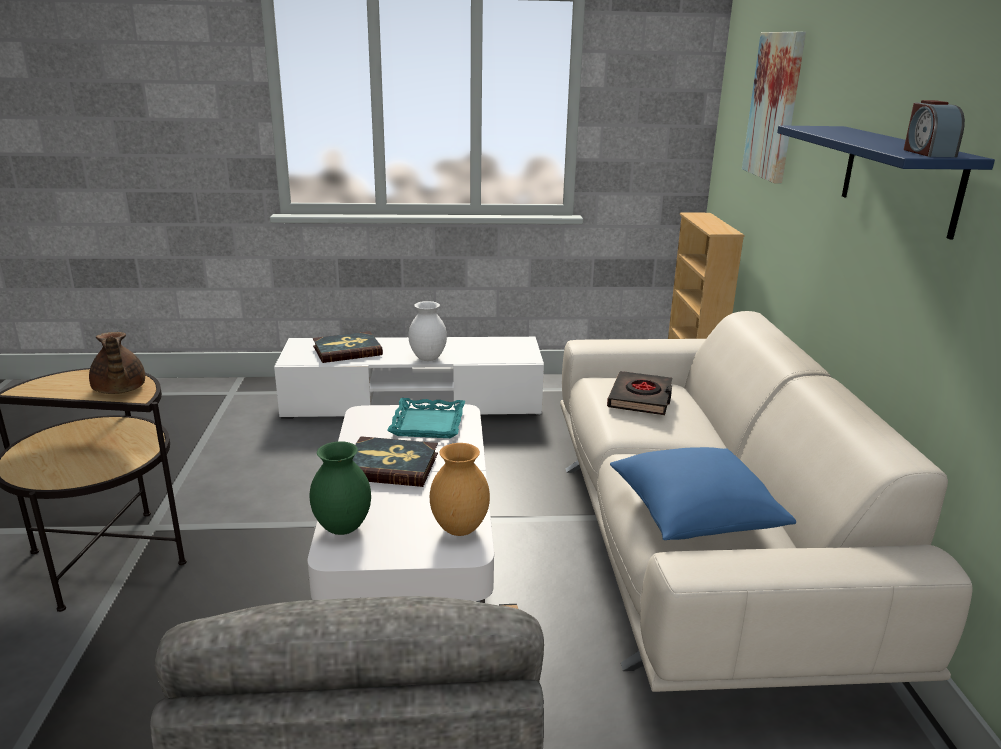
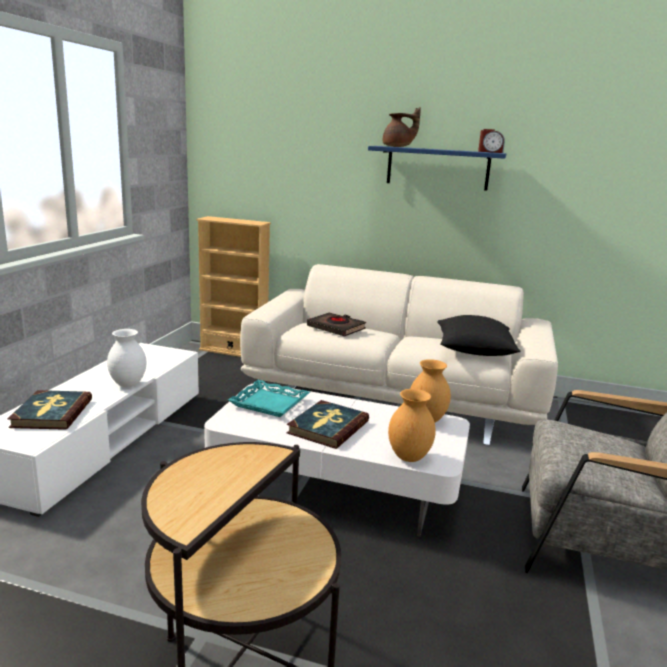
camera: 70 degrees left, 5 degrees down
(119, 390) = (245, 463): brown teapot -> brown teapot (398, 147)
(344, 528) = (409, 457): green vase -> brown vase
(693, 516) = (474, 351): blue pillow -> black pillow
(775, 106) = (285, 137): picture -> none

